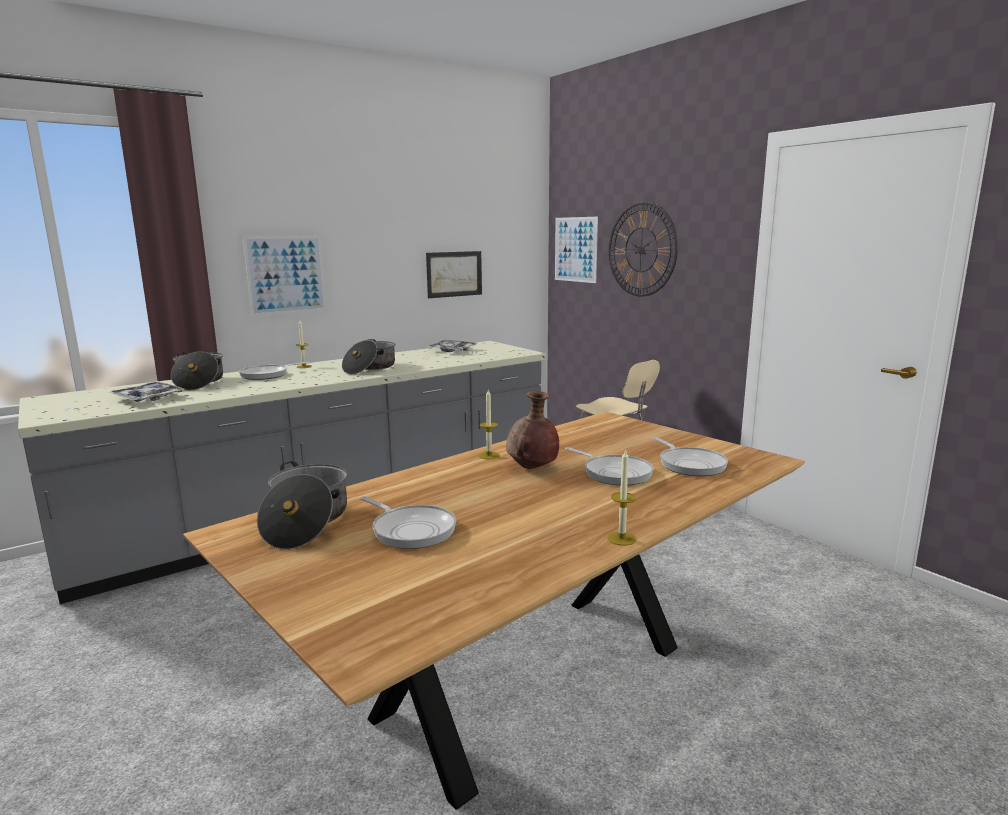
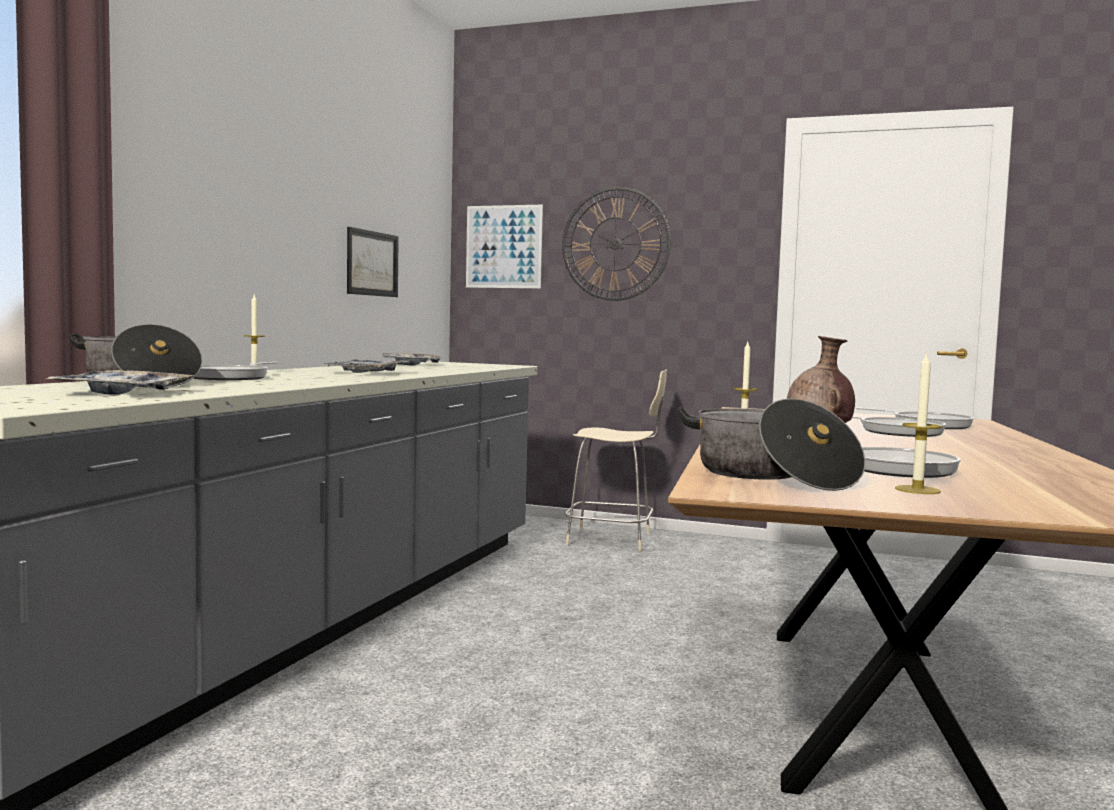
camera: 35 degrees left, 10 degrees down
(286, 275) = (196, 226): picture -> none
(370, 368) = (368, 373): cooking pot -> tray
(621, 538) = (1058, 456): candle -> candle (917, 490)

